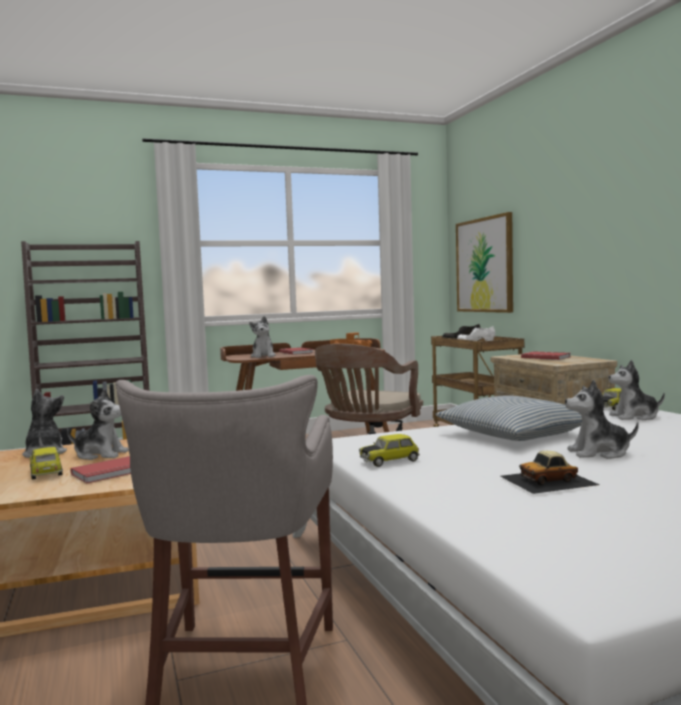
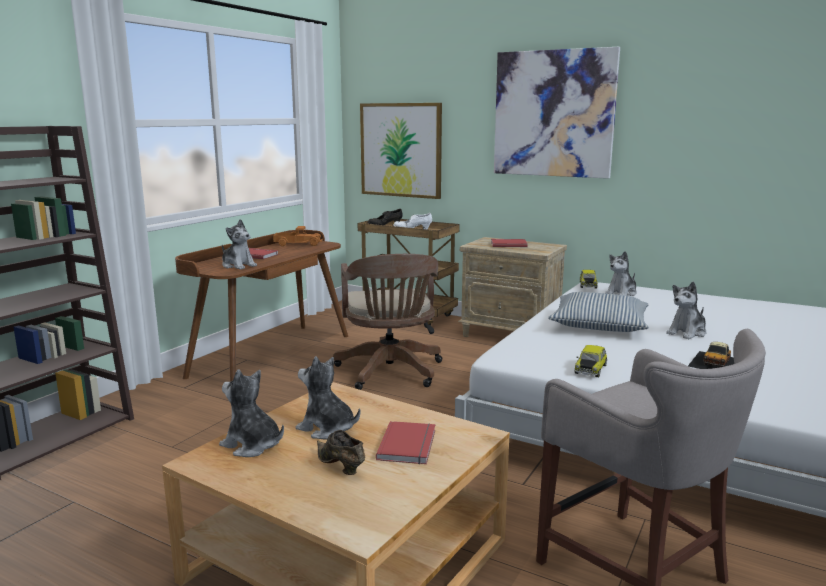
camera: 40 degrees left, 10 degrees up
(47, 472) = (340, 466): toy car -> brown shoe
(100, 454) = (327, 429): plush toy -> plush toy turned 120 degrees counterclockwise
(602, 206) = (553, 114): none -> picture

